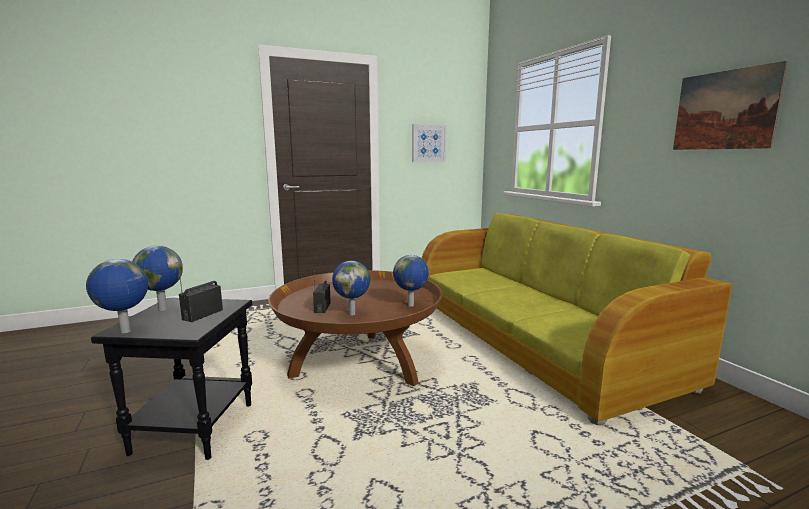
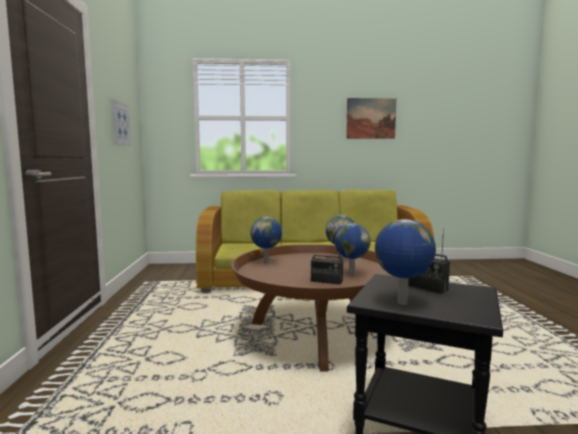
camera: 70 degrees left, 5 degrees down
(125, 332) = (484, 313): globe -> globe (267, 262)

